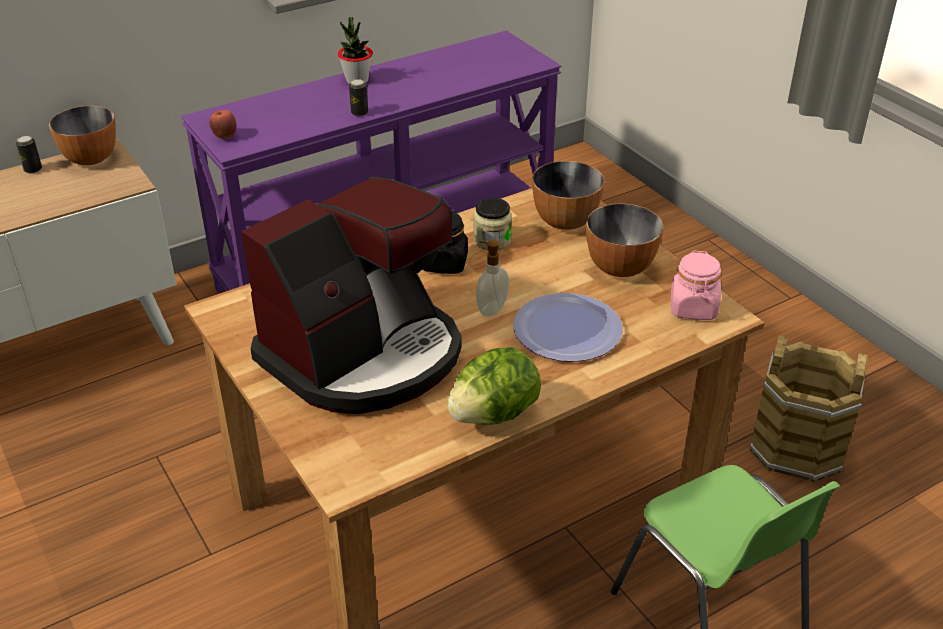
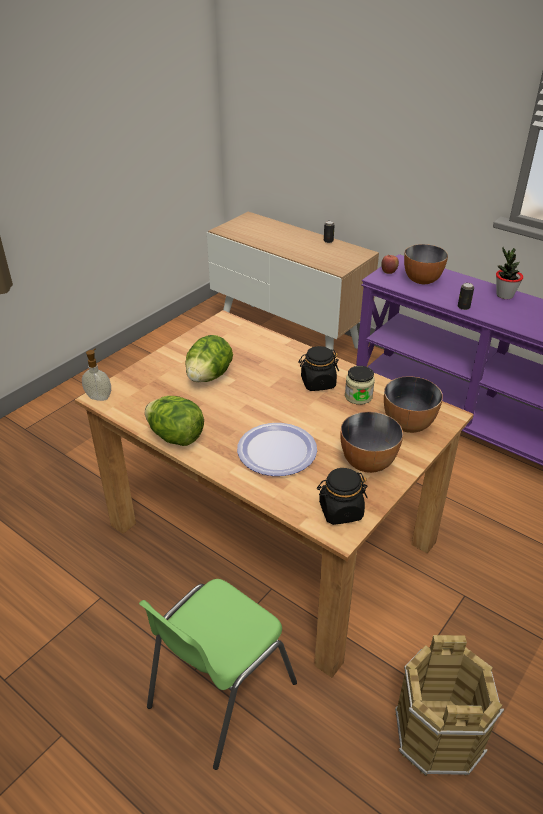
camera: 70 degrees right, 0 degrees up
(91, 159) = (352, 251): bowl -> bowl (422, 280)
(364, 355) = (209, 376): coffee machine -> lettuce
(491, 309) = (280, 413): soap dispenser -> soap dispenser (99, 397)
(693, 308) = (340, 511): pink jar -> black jar

